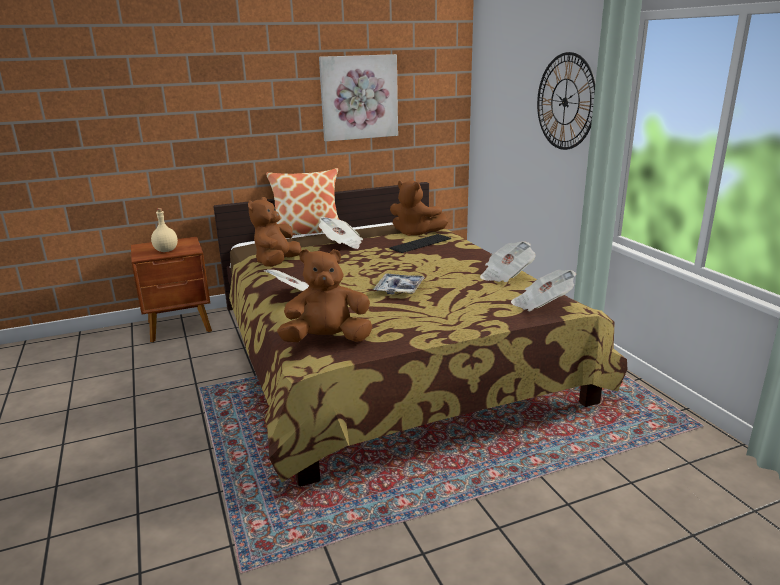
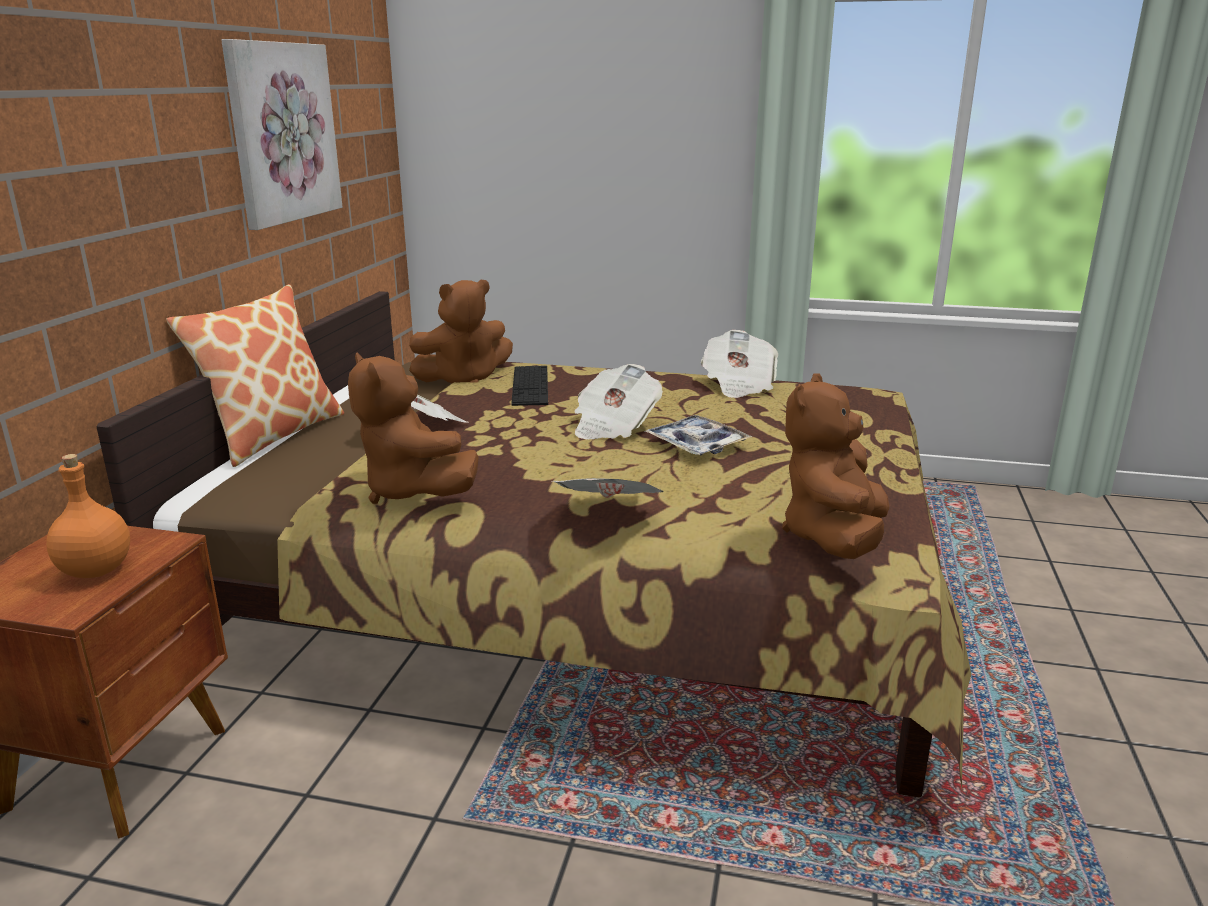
camera: 55 degrees left, 0 degrees up
(166, 250) = (97, 570): beige bottle -> orange bottle
(541, 305) = (857, 399): newspaper -> newspaper (613, 426)
(565, 102) = (666, 122): wall clock -> none

